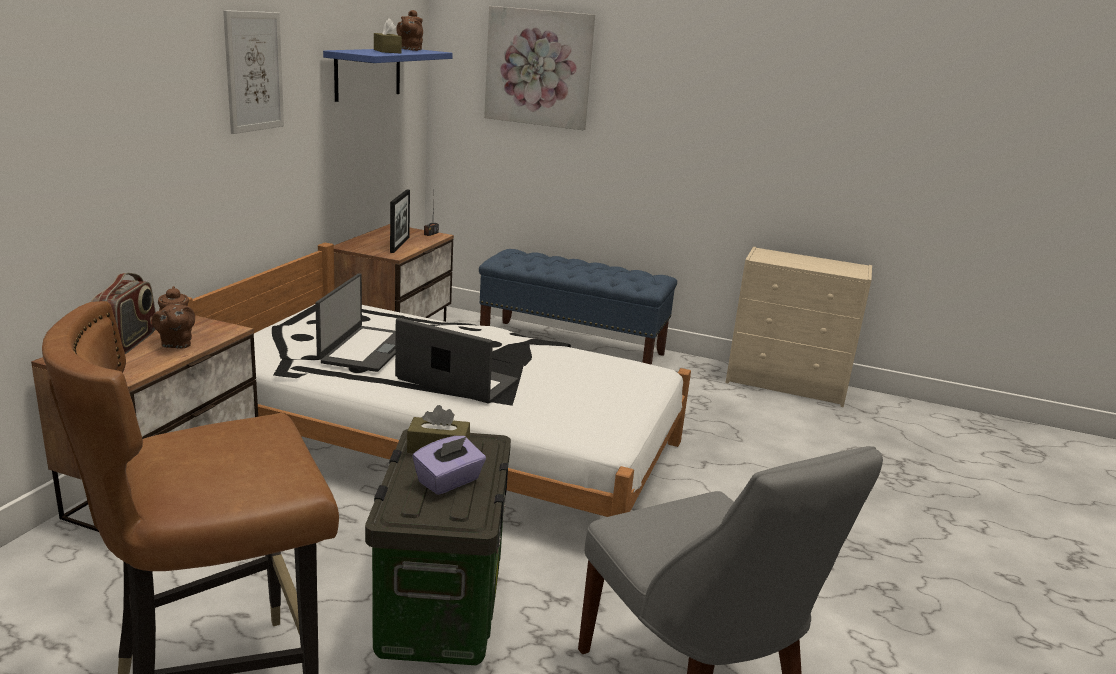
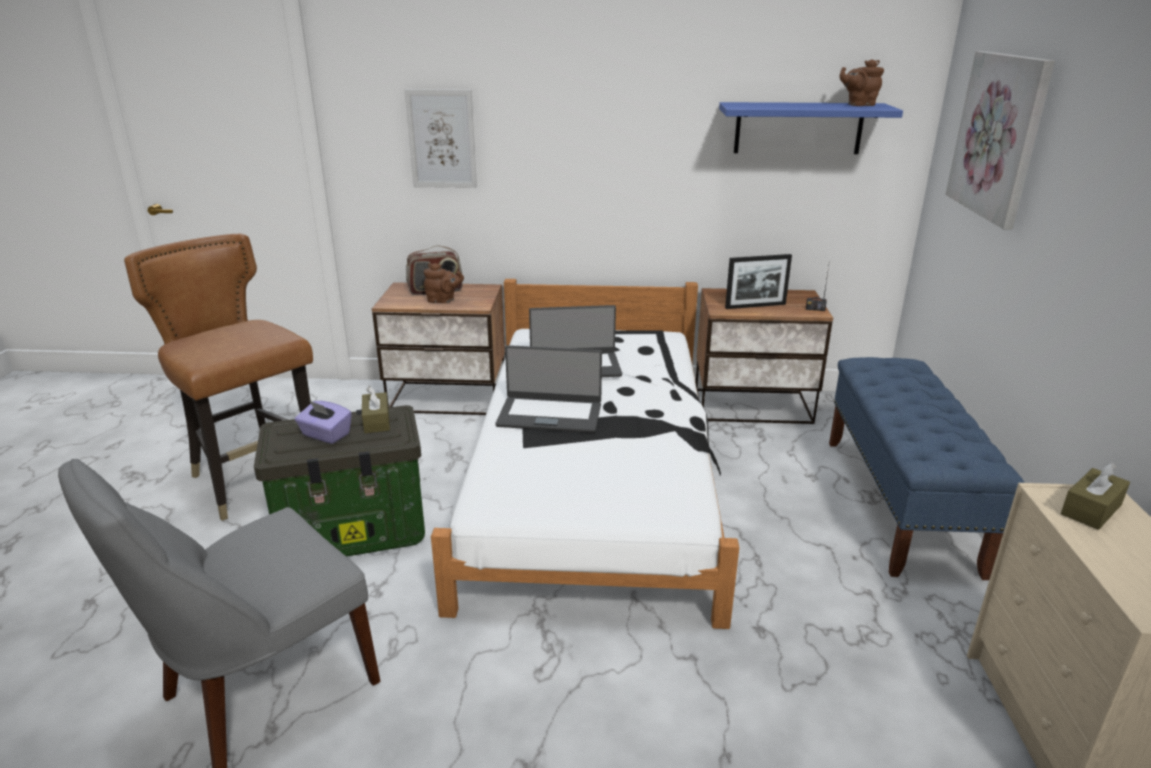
camera: 75 degrees right, 5 degrees up
(176, 344) = (443, 300): brown teapot -> brown teapot turned 135 degrees counterclockwise
(254, 71) = (617, 118): picture -> picture (441, 139)
(387, 51) = (794, 105): brown tissue box -> brown tissue box (1091, 509)
(456, 382) = (550, 414): laptop -> laptop turned 90 degrees clockwise

